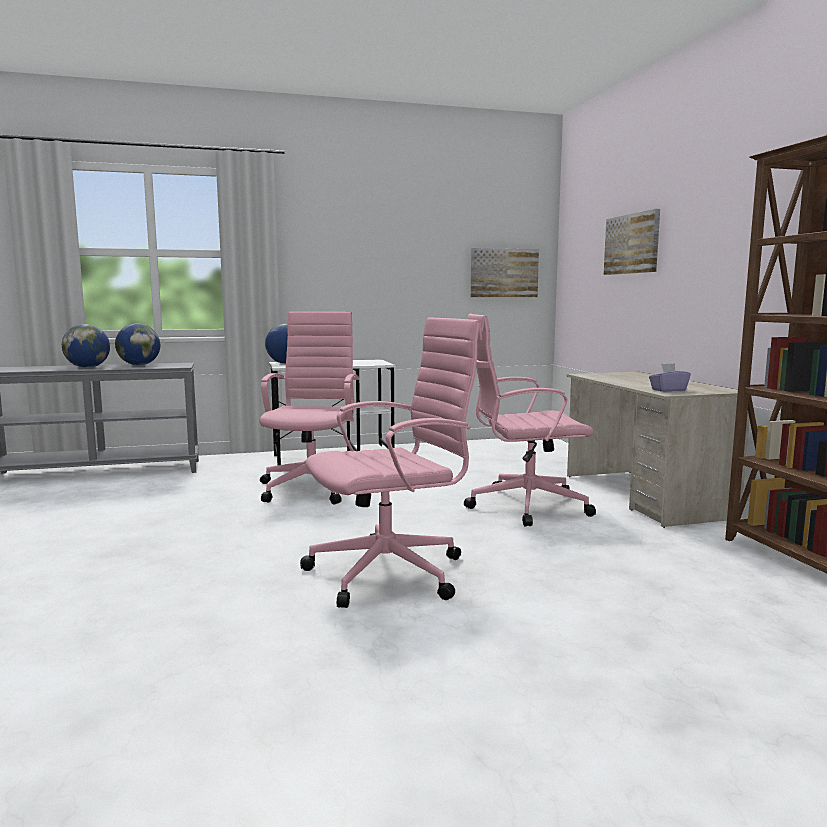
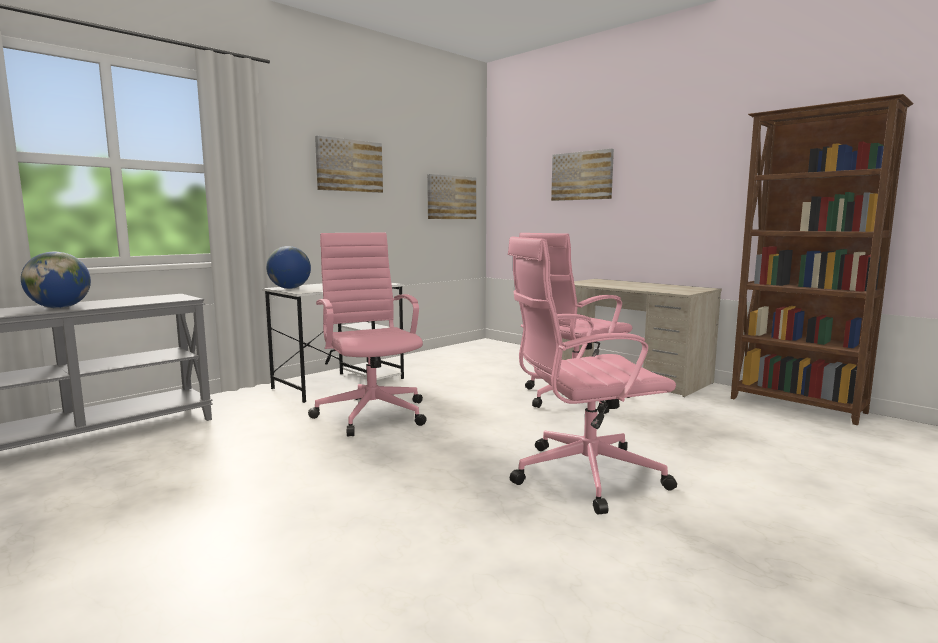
camera: 30 degrees left, 0 degrees up
(139, 365) = (123, 300): globe -> none
(373, 244) = (349, 165): none -> picture
(392, 572) = (582, 475): pink office chair -> pink office chair turned 135 degrees counterclockwise
(668, 390) = (673, 290): purple tissue box -> none

